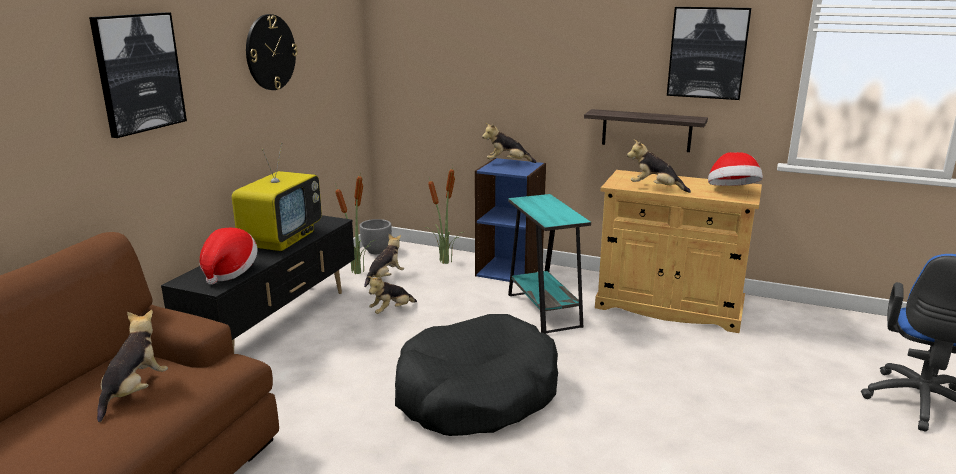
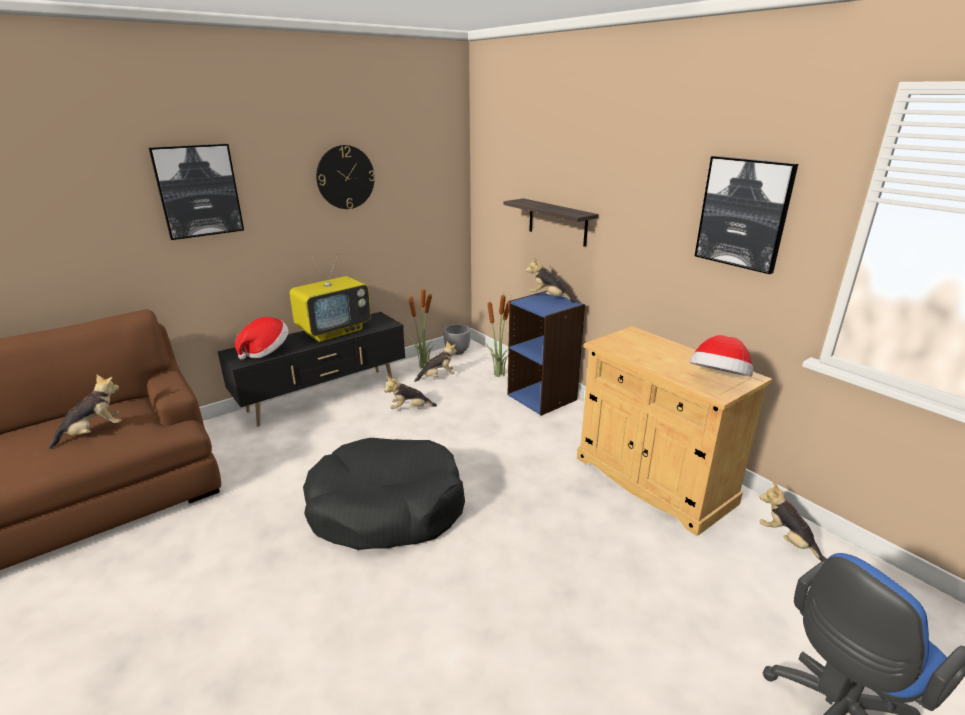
camera: 30 degrees right, 5 degrees up
(544, 310) = (528, 446): turquoise side table -> none
(646, 130) = (675, 290): shelf -> shelf (557, 222)
(655, 188) = (636, 357): plush toy -> plush toy (787, 540)

